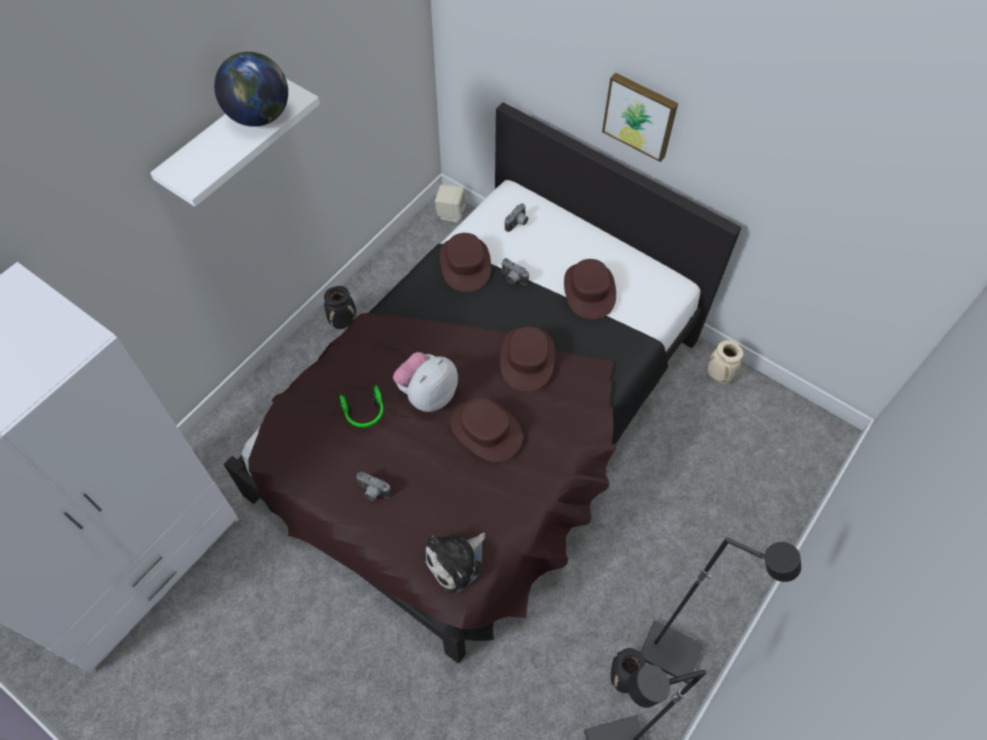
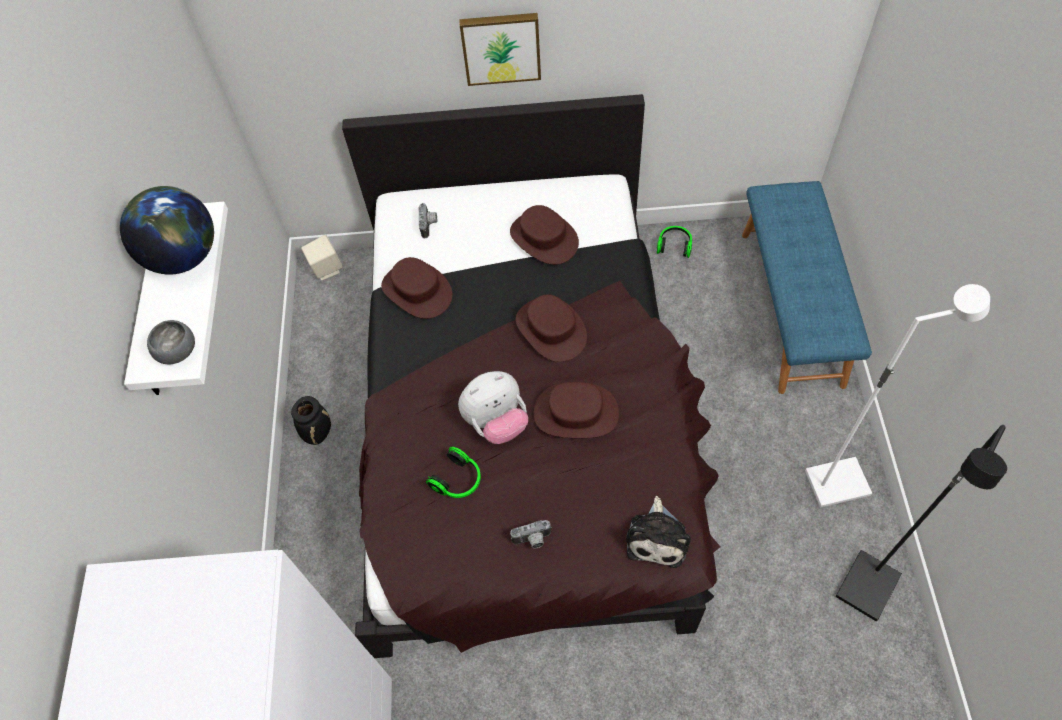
camera: 35 degrees left, 0 degrees up
(197, 174) = (179, 351): none -> grey bowl
(427, 394) = (496, 422): plush toy -> plush toy turned 120 degrees counterclockwise
(512, 279) = (471, 274): camera -> none
(623, 678) = (824, 532): black vase -> none
(671, 651) = (837, 482): black floor lamp -> white floor lamp
(719, 376) = (674, 245): beige vase -> headphones
(769, 494) = (792, 307): none -> blue bench

